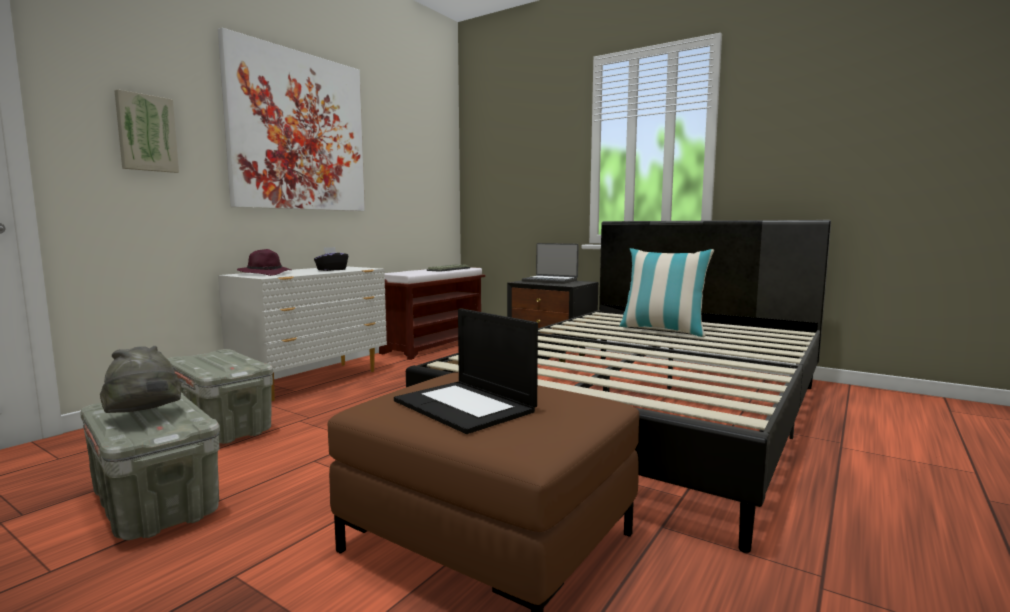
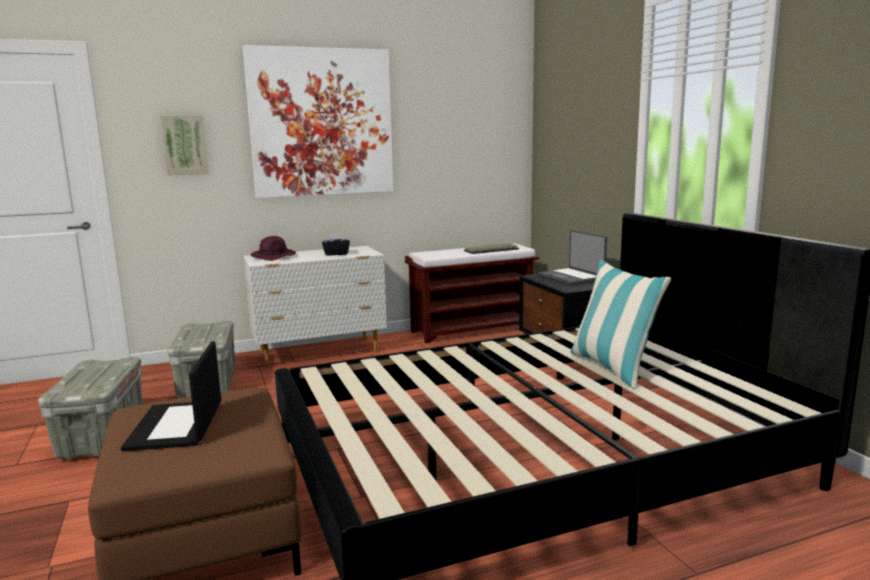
camera: 35 degrees right, 5 degrees up
(144, 416) = (86, 378): grey hat -> none

